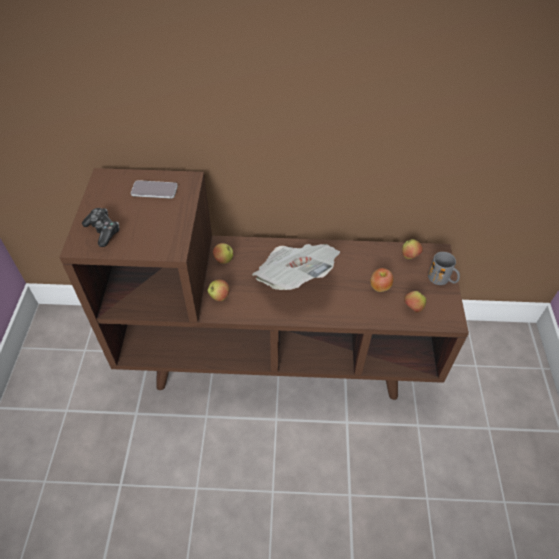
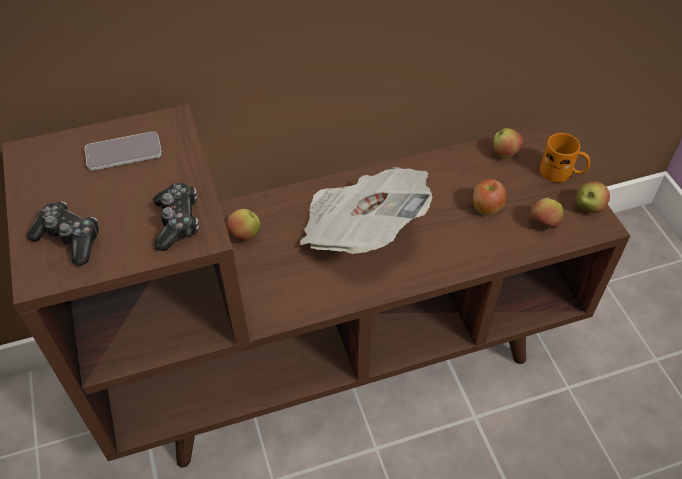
camera: 20 degrees left, 0 degrees up
(163, 238) = (177, 222): none -> game controller
(219, 296) = (264, 292): apple -> apple (588, 208)
(442, 279) = (562, 173): grey mug -> orange mug

